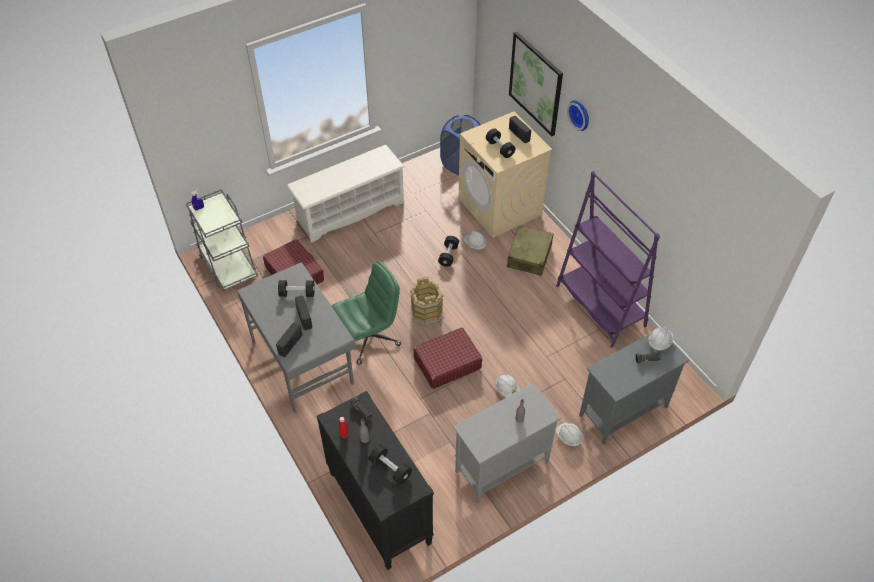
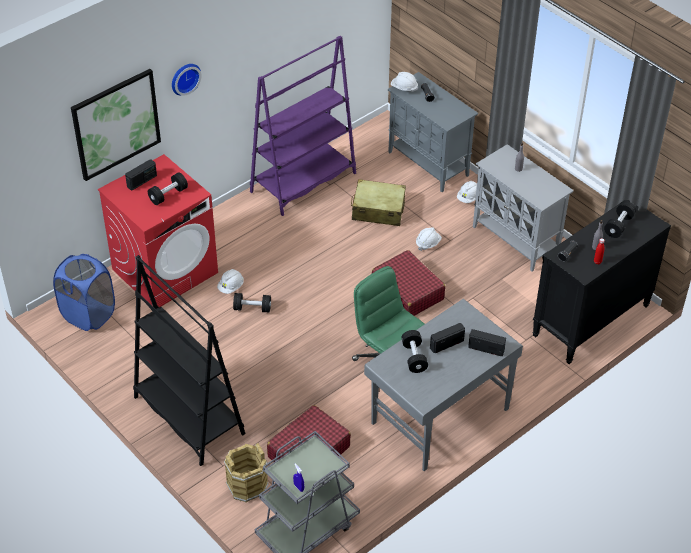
camera: 100 degrees left, 5 degrees down
(350, 211) = (189, 415): white shoe rack -> black bookcase
(427, 312) = (342, 316): brown bucket -> brown bucket (247, 485)
(500, 207) = (165, 270): beige washing machine -> red washing machine
(529, 256) = (241, 240): beige suitcase -> beige suitcase (378, 210)

